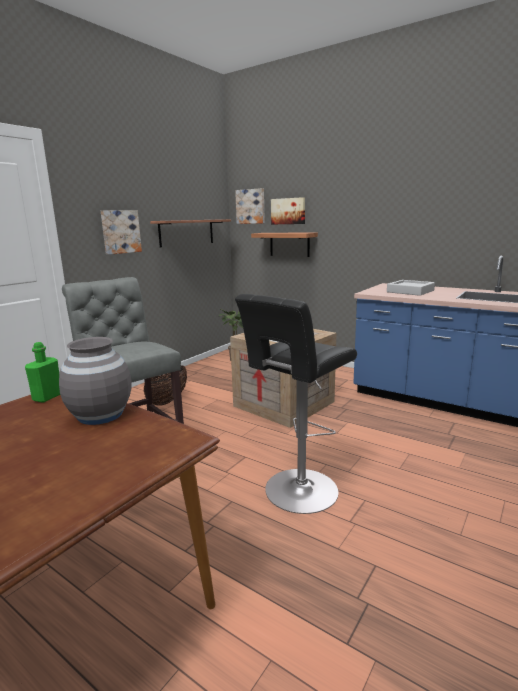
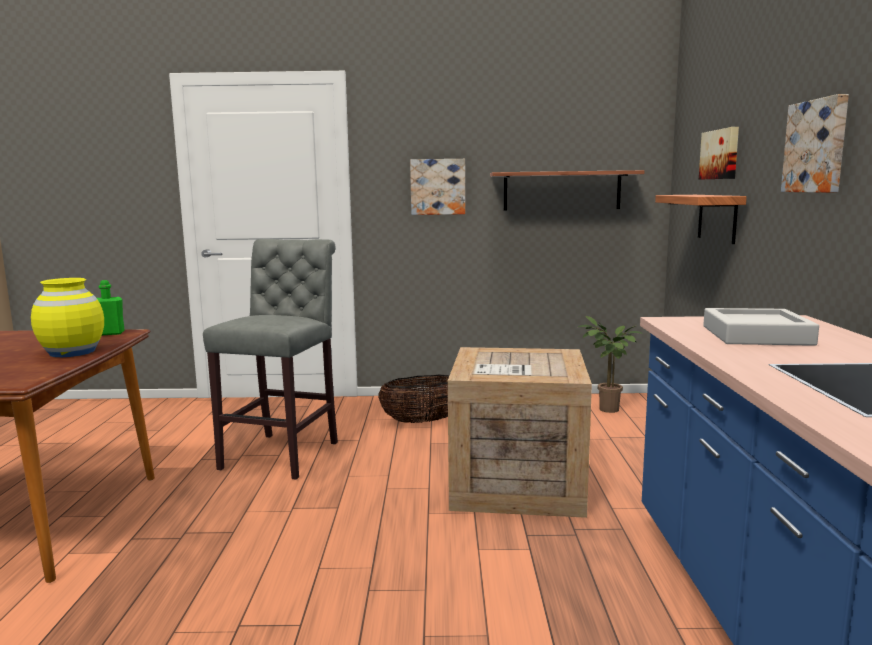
camera: 55 degrees right, 5 degrees down
(100, 415) = (72, 352): grey vase -> yellow vase
(251, 206) = (688, 147): picture -> picture (817, 146)
(298, 492) = (281, 567): black stool -> none

